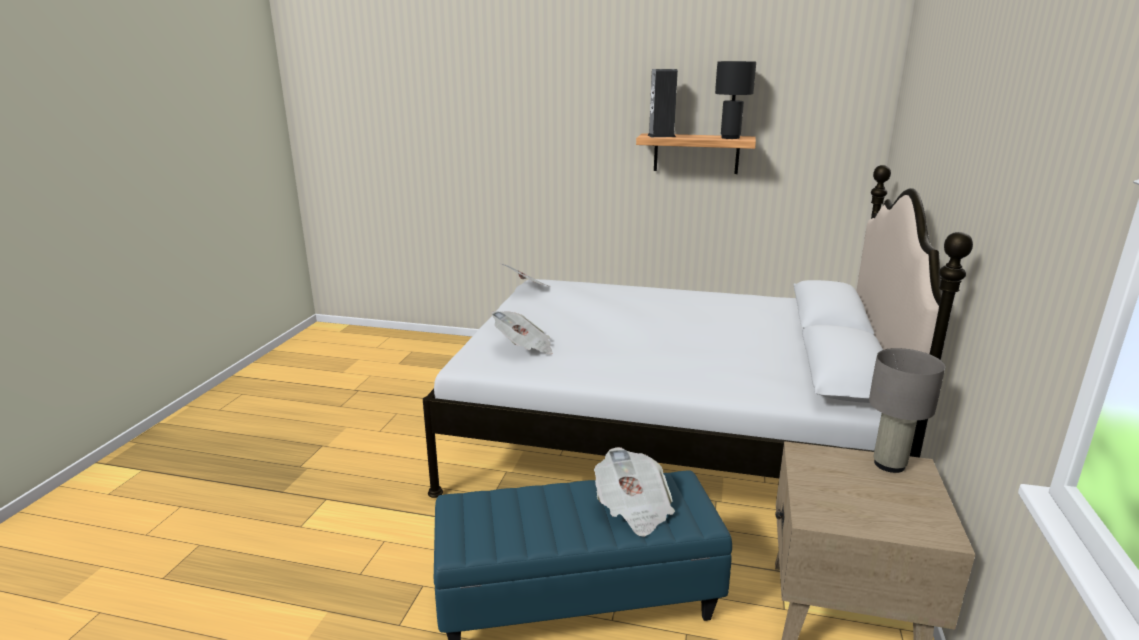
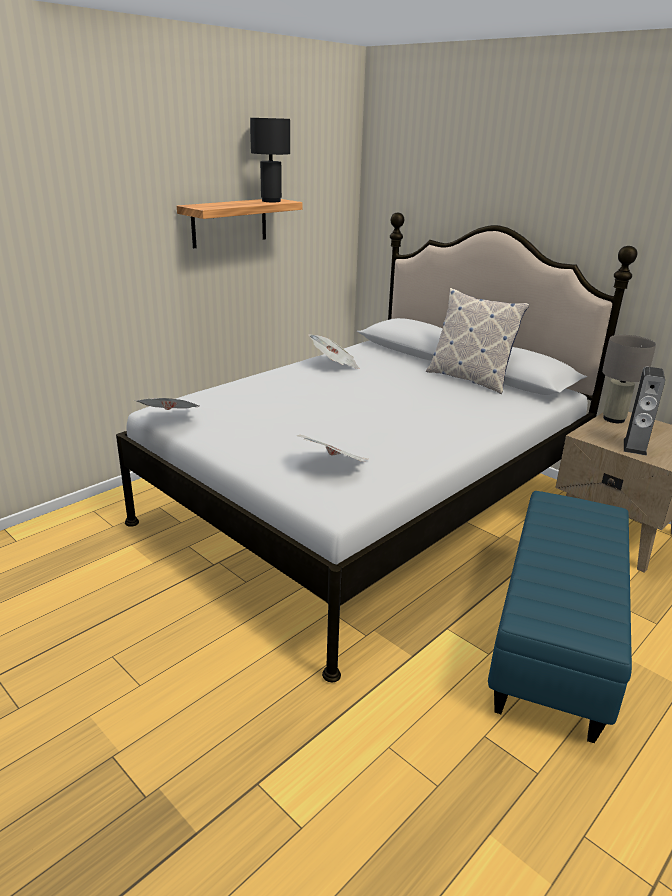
camera: 60 degrees left, 5 degrees up
(633, 509) = (582, 532): newspaper -> newspaper (334, 365)
(661, 136) = (213, 206): speaker -> speaker (634, 447)
(802, 357) = (469, 379): none -> pillow

